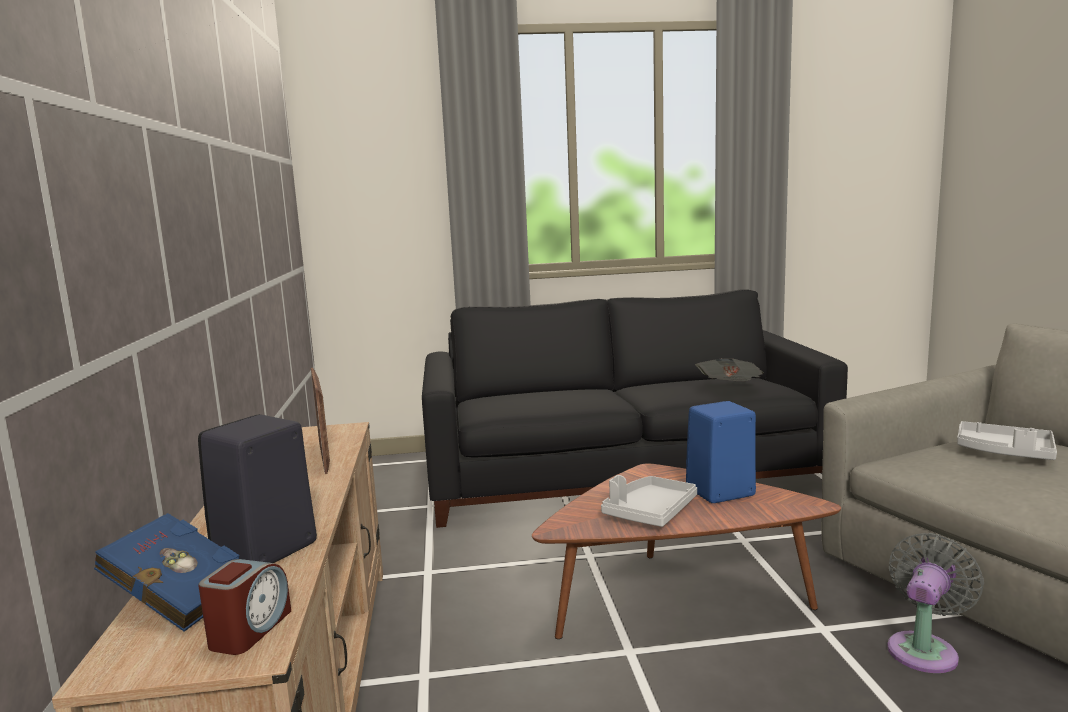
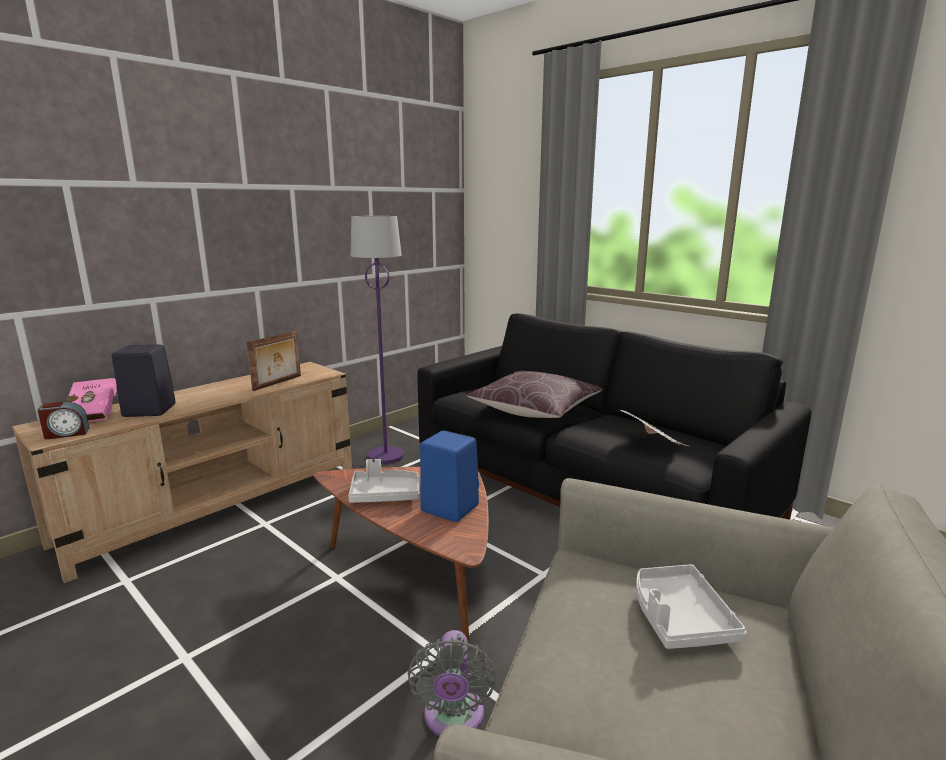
camera: 50 degrees right, 5 degrees up
(178, 598) = (95, 414): blue book -> pink book
(382, 543) = (385, 456): none -> purple floor lamp
(584, 399) = (534, 409): none -> brown pillow
(924, 649) = (453, 719): grey fan -> grey fan turned 90 degrees clockwise

